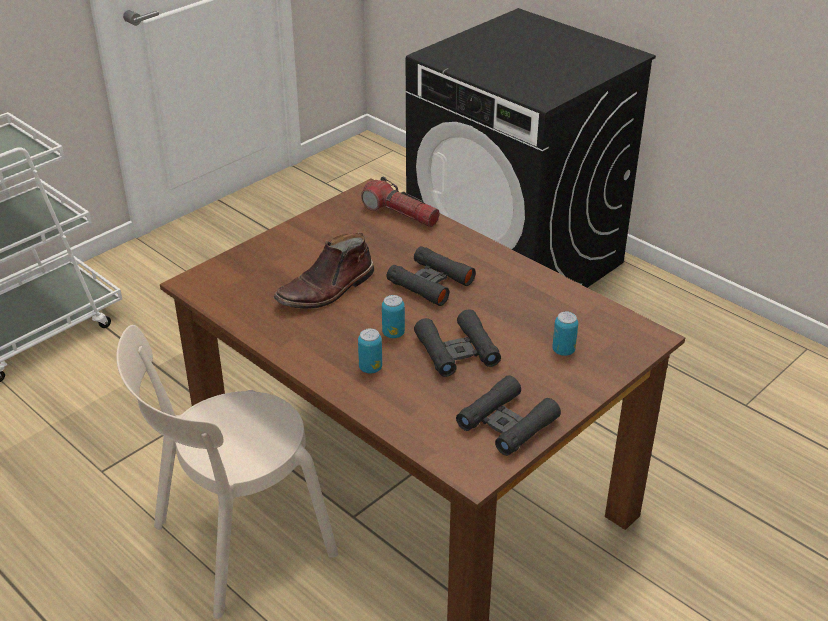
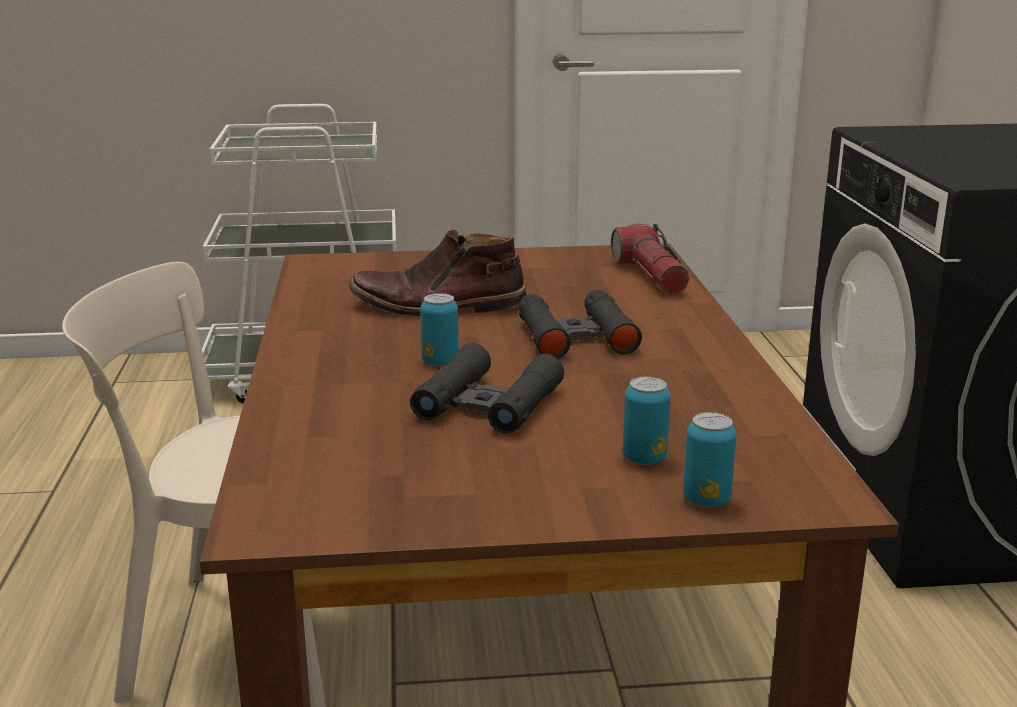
camera: 40 degrees right, 15 degrees down
(370, 368) = (351, 380): can -> can (706, 500)
(507, 423) = (412, 497): black binoculars -> none

